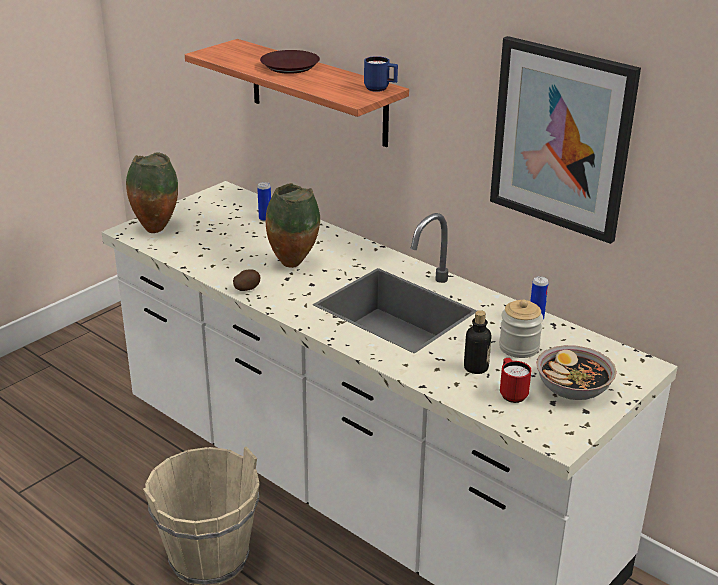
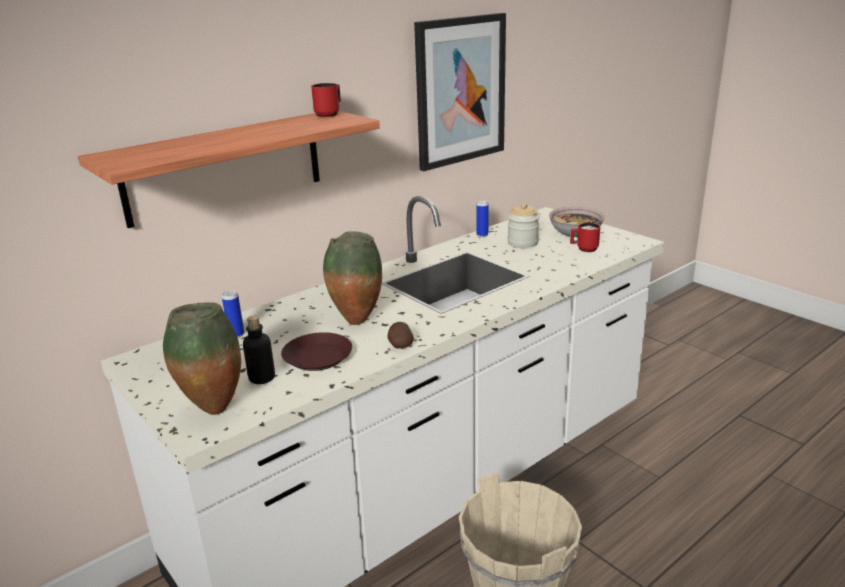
camera: 80 degrees left, 5 degrees down
(290, 67) = (228, 136): brown plate -> brown plate (318, 357)
(380, 89) = (329, 114): blue mug -> red mug
(476, 368) = (551, 257): bottle -> bottle (262, 378)

